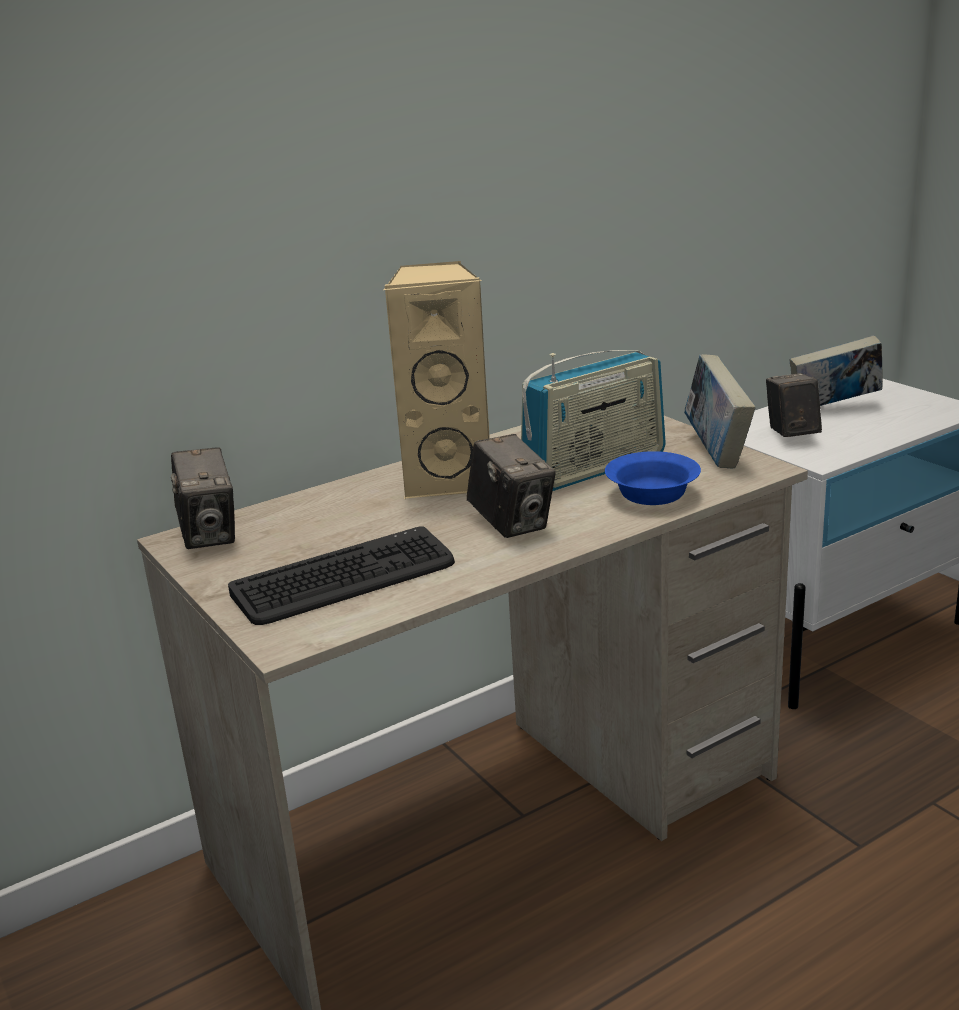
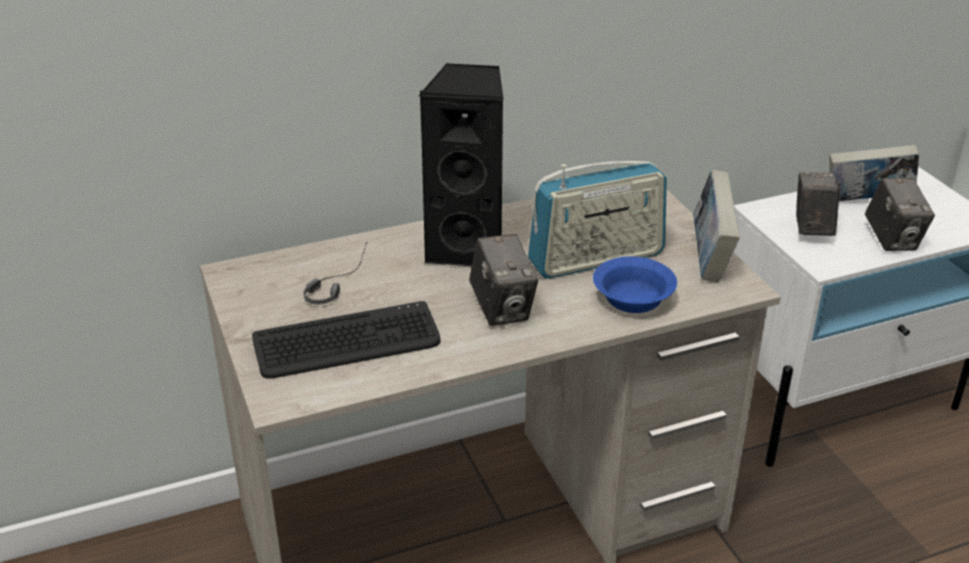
camera: 10 degrees right, 10 degrees up
(210, 535) = (257, 273): camera -> camera (892, 240)
(307, 529) = (335, 282): none -> headphones
(449, 480) = (469, 248): beige speaker -> black speaker

